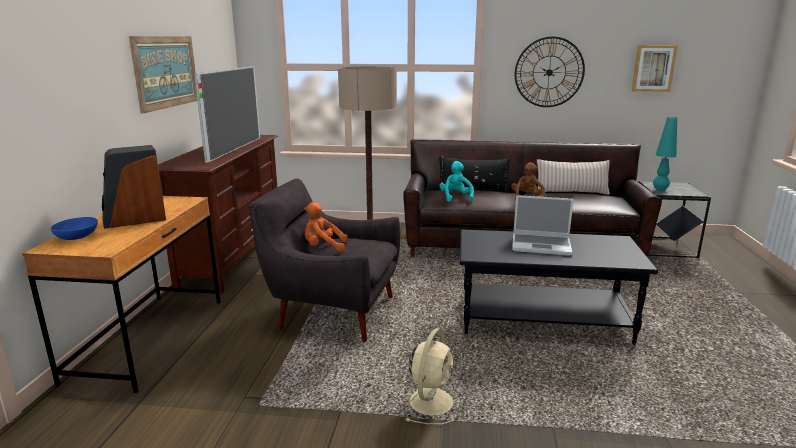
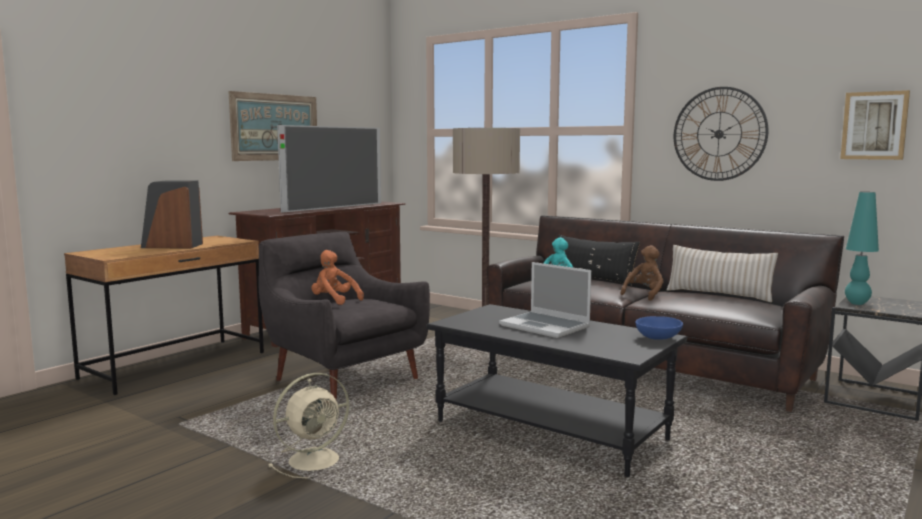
camera: 30 degrees right, 10 degrees down
(77, 237) = (112, 250): blue bowl -> blue bowl (658, 338)

